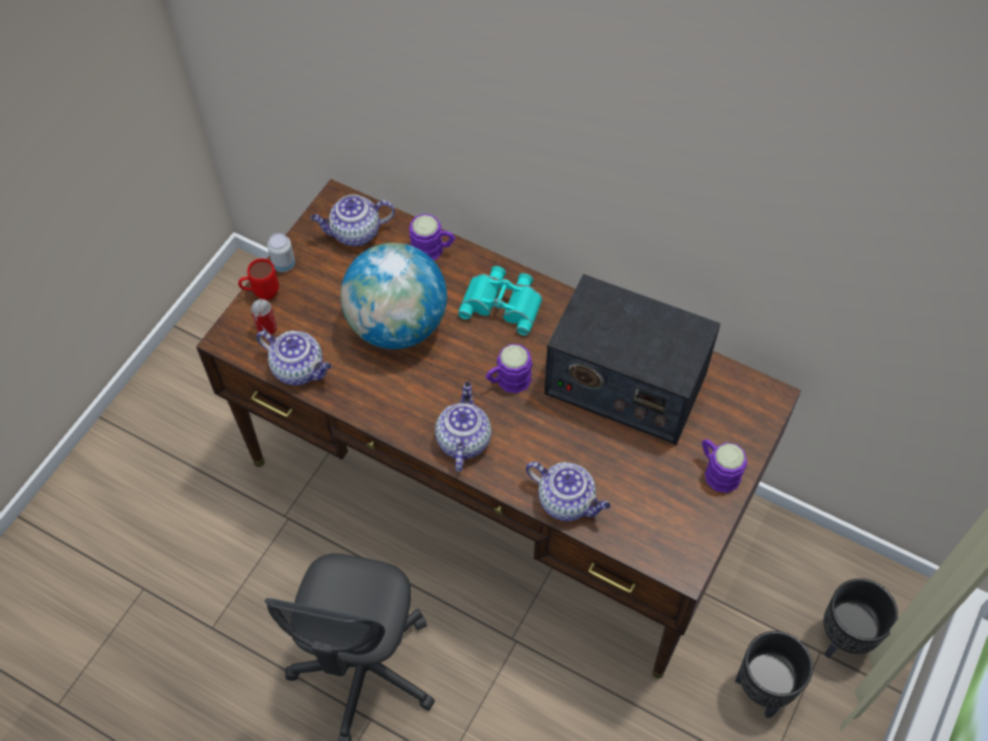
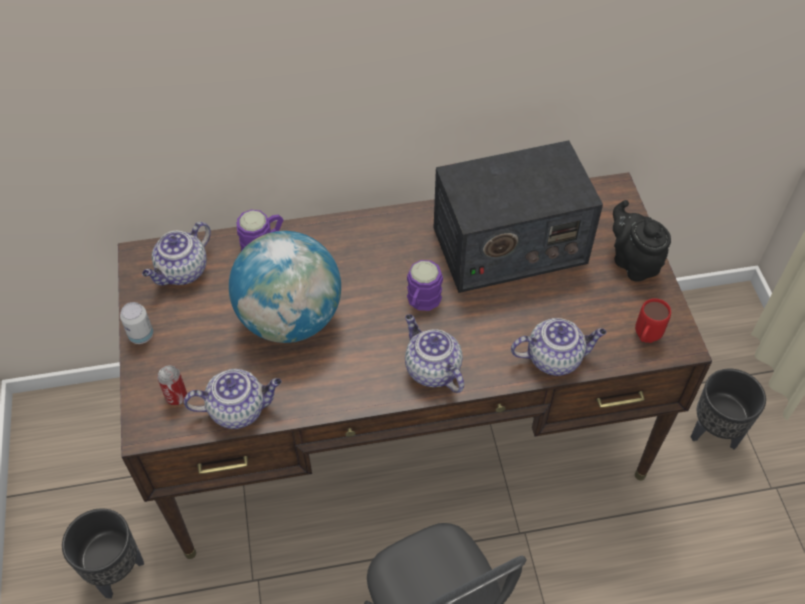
camera: 40 degrees left, 5 degrees down
(261, 293) = (142, 372): red mug -> red mug (645, 338)
(503, 302) = (360, 247): turquoise binoculars -> none
(717, 471) = (633, 262): purple mug -> black teapot
(844, 639) = (728, 359): black planter -> black planter (117, 571)

